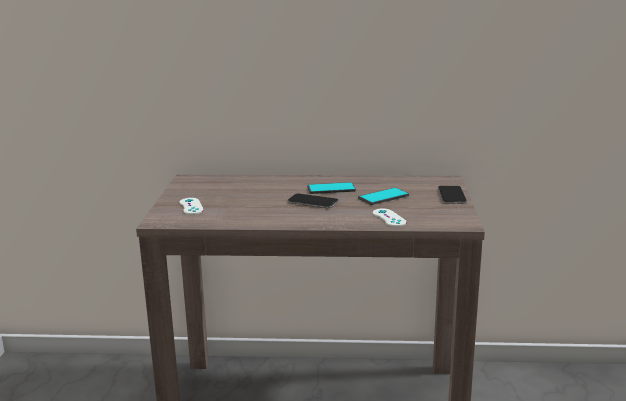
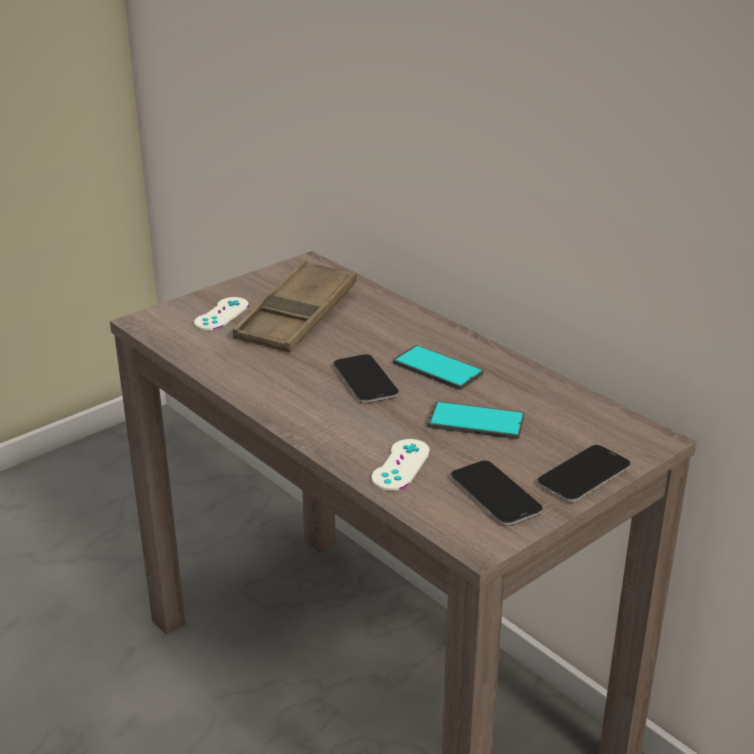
camera: 45 degrees right, 10 degrees up
(230, 195) = (297, 316): none -> brown tray
(439, 211) = (495, 495): none -> phone

